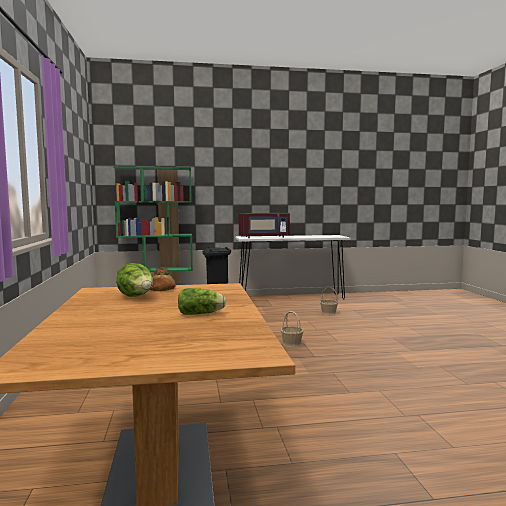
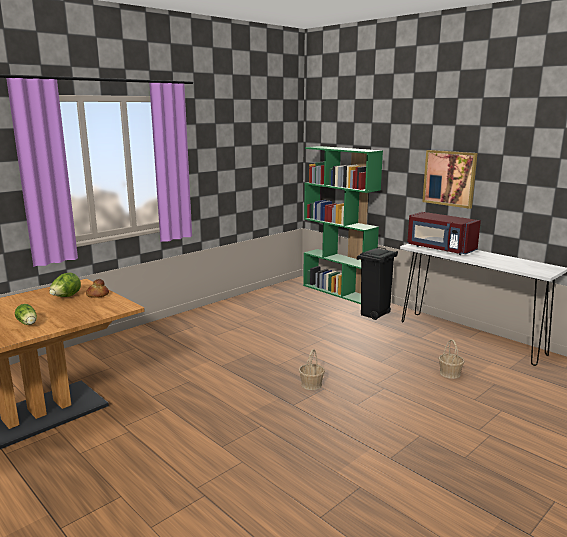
camera: 55 degrees right, 10 degrees up
(251, 186) = (449, 178): none -> picture

